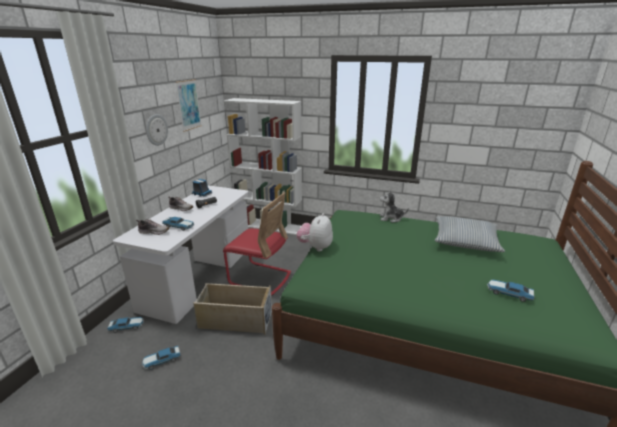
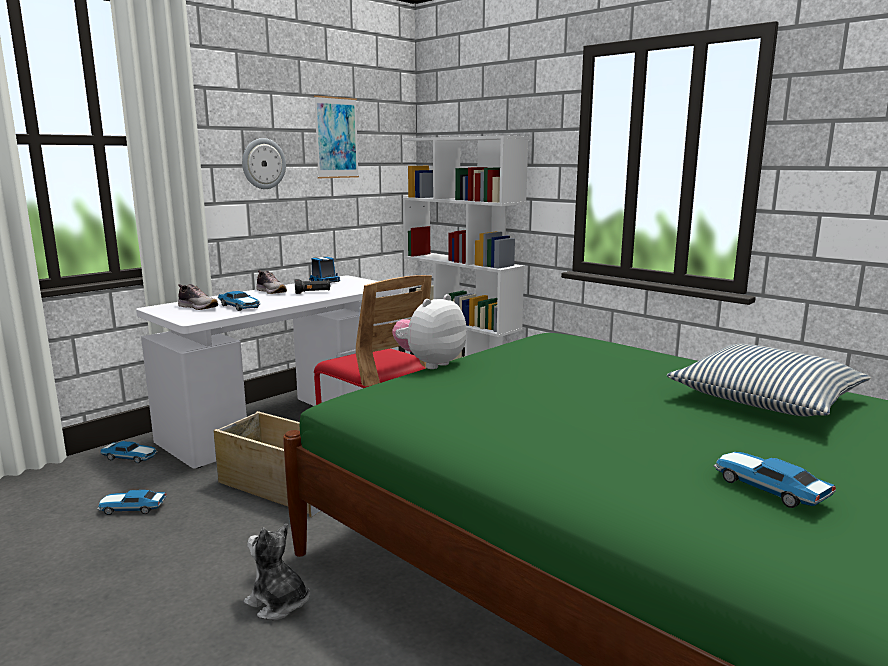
camera: 25 degrees right, 10 degrees down
(391, 218) = (632, 349): plush toy -> plush toy (278, 603)

